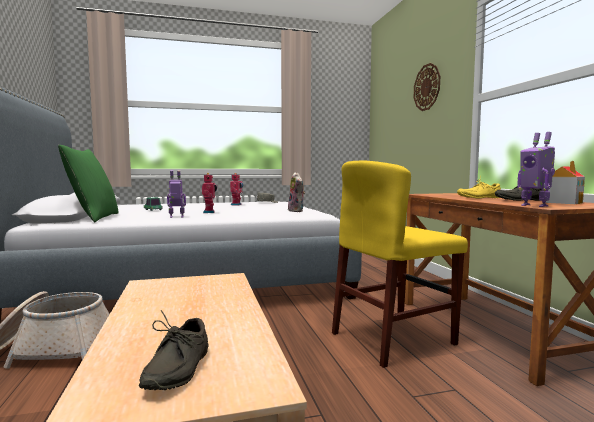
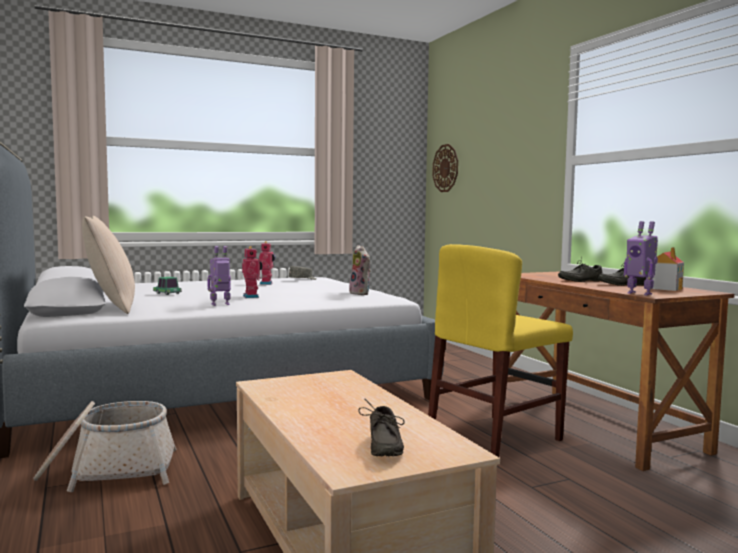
camera: 10 degrees left, 0 degrees up
(94, 218) = (111, 307): green pillow -> beige pillow
(427, 87) = (507, 137): wall clock -> wall clock (445, 168)
(478, 197) = (579, 281): yellow shoe -> grey shoe

